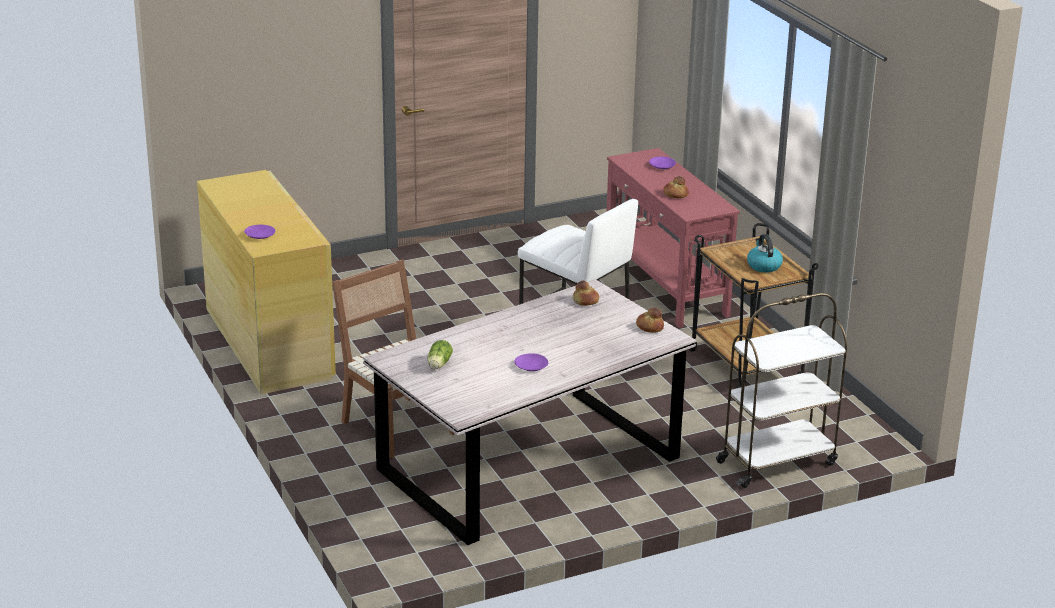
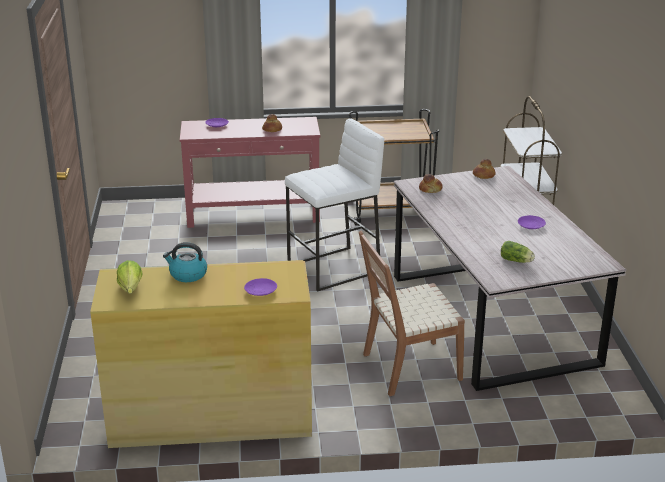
camera: 70 degrees left, 0 degrees up
(235, 187) = (129, 291): none -> lettuce
(763, 266) = (397, 129): kettle -> kettle (187, 275)

